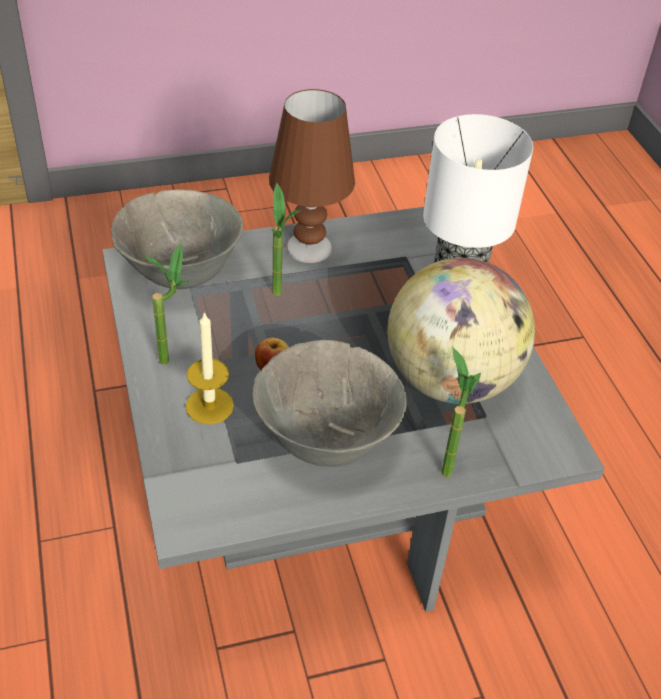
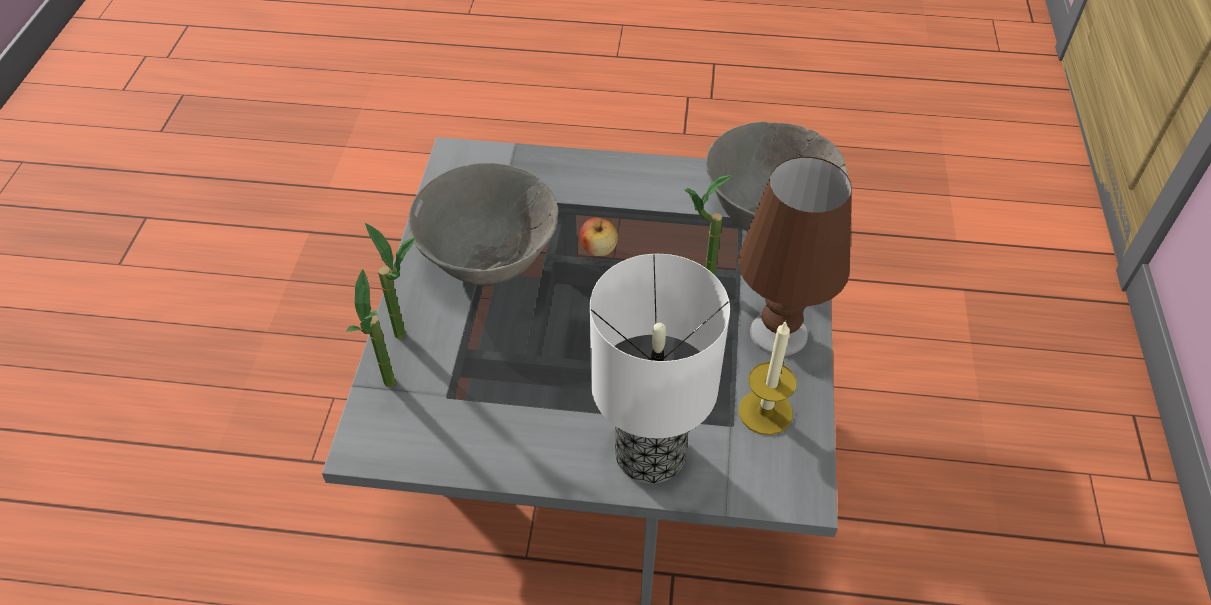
camera: 115 degrees right, 5 degrees up
(173, 357) = (645, 185): potted plant -> potted plant (391, 392)
(209, 406) = (572, 196): candle -> candle (765, 412)
(451, 380) = (509, 386): globe -> none

